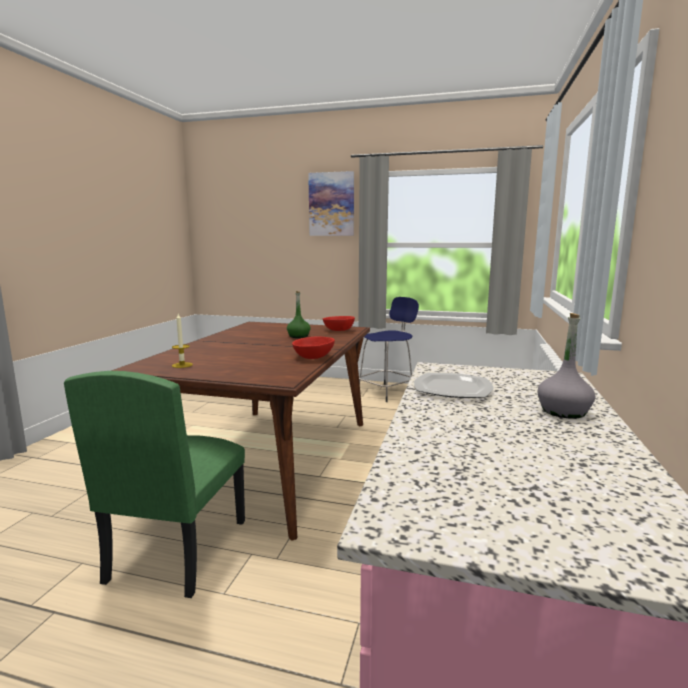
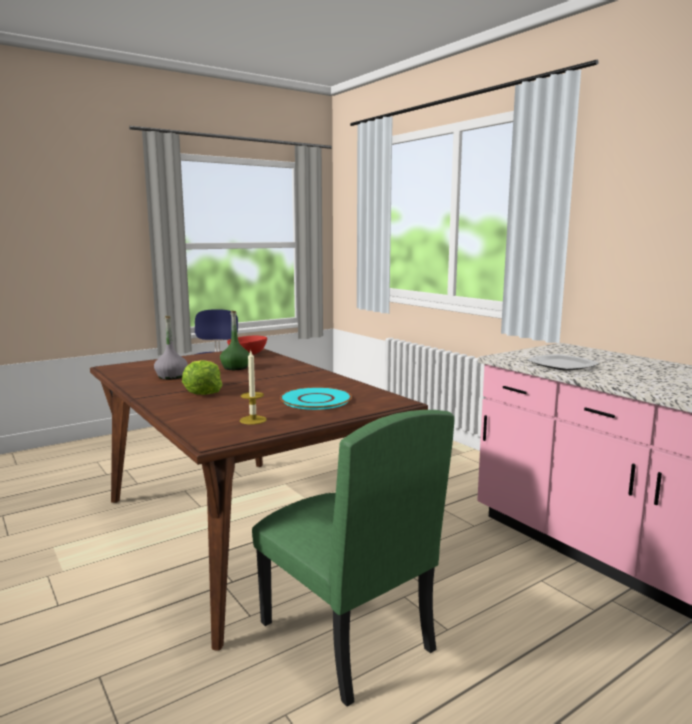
camera: 50 degrees left, 0 degrees up
(230, 344) = (202, 391): none -> lettuce
(251, 365) = (315, 400): none -> turquoise plate
(314, 357) = (335, 380): red bowl -> none
(331, 204) = (97, 190): picture -> none
(564, 411) = (632, 361): grey bottle -> grey bottle (171, 377)

